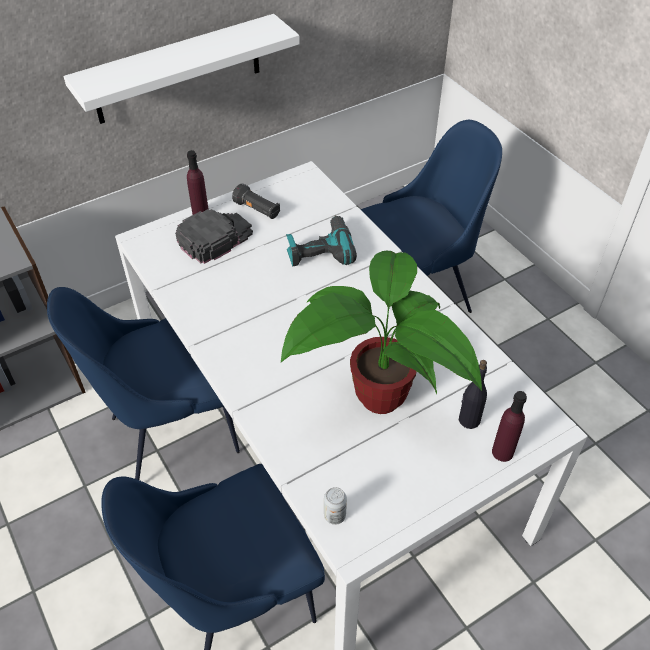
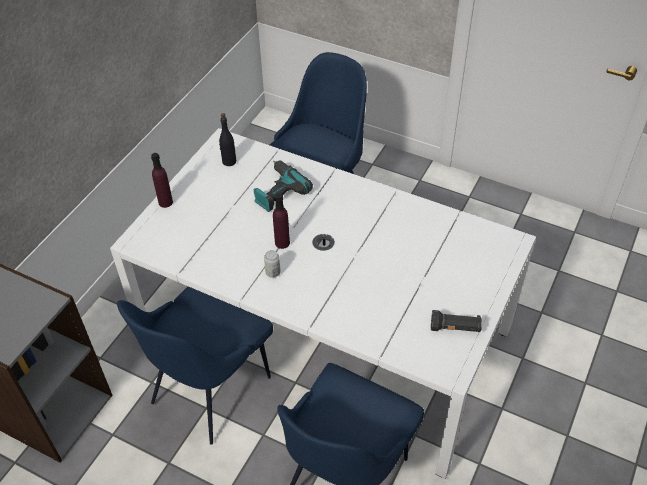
camera: 30 degrees left, 0 degrees up
(178, 70) = (95, 93): white shelf -> none
(215, 237) = (192, 215): black cap -> none
(257, 210) = (208, 181): black flashlight -> black flashlight (455, 328)
(334, 515) = (426, 359): can -> can (273, 272)
(374, 402) = (396, 278): potted plant -> none
(469, 420) = (462, 260): black bottle -> black bottle (229, 161)
(502, 452) = (496, 270): purple bottle -> purple bottle (282, 242)

